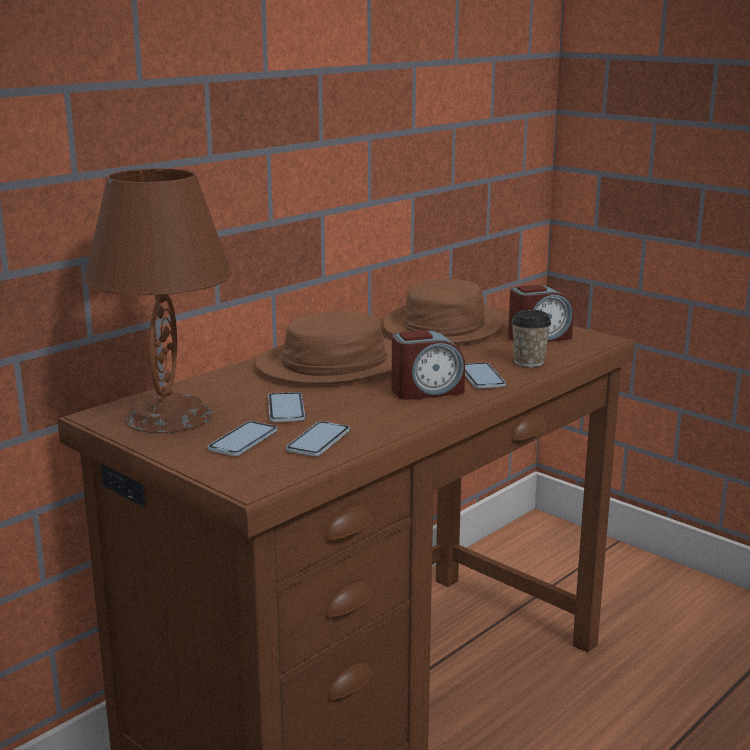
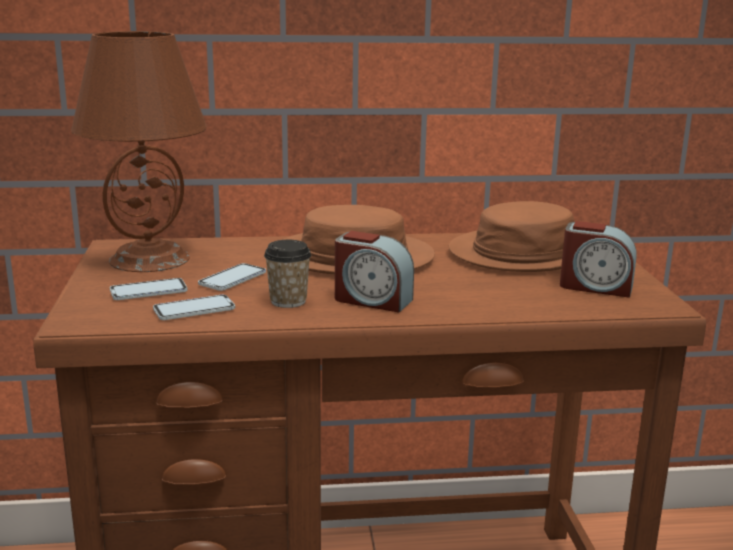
camera: 40 degrees right, 0 degrees up
(481, 377) = (449, 304): phone -> none
(529, 362) = (529, 305): cup -> cup (288, 301)

